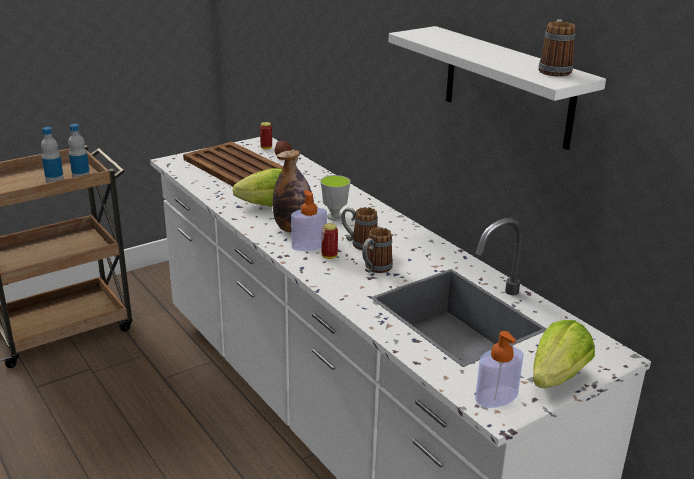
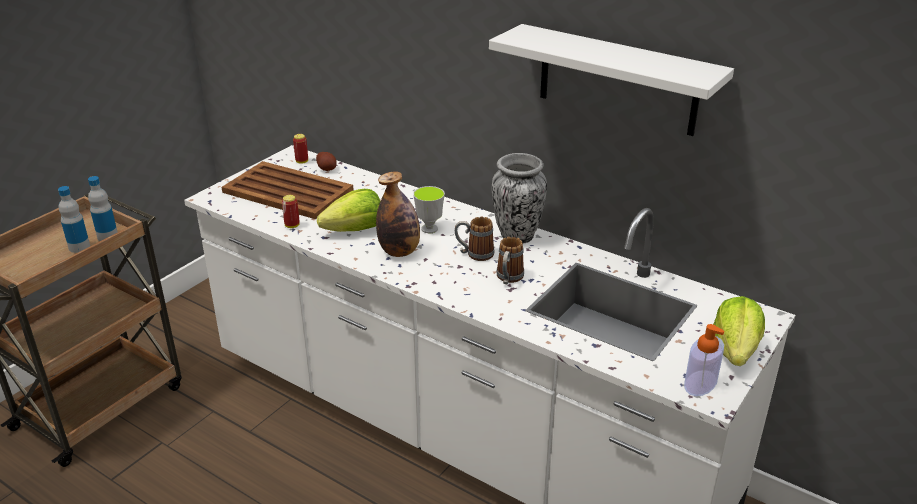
camera: 20 degrees left, 5 degrees up
(309, 245) = (428, 267): soap dispenser -> none
(329, 256) = (456, 275): can -> can (292, 225)
(411, 237) = (517, 236): none -> vase
(554, 70) = (684, 65): mug -> none

